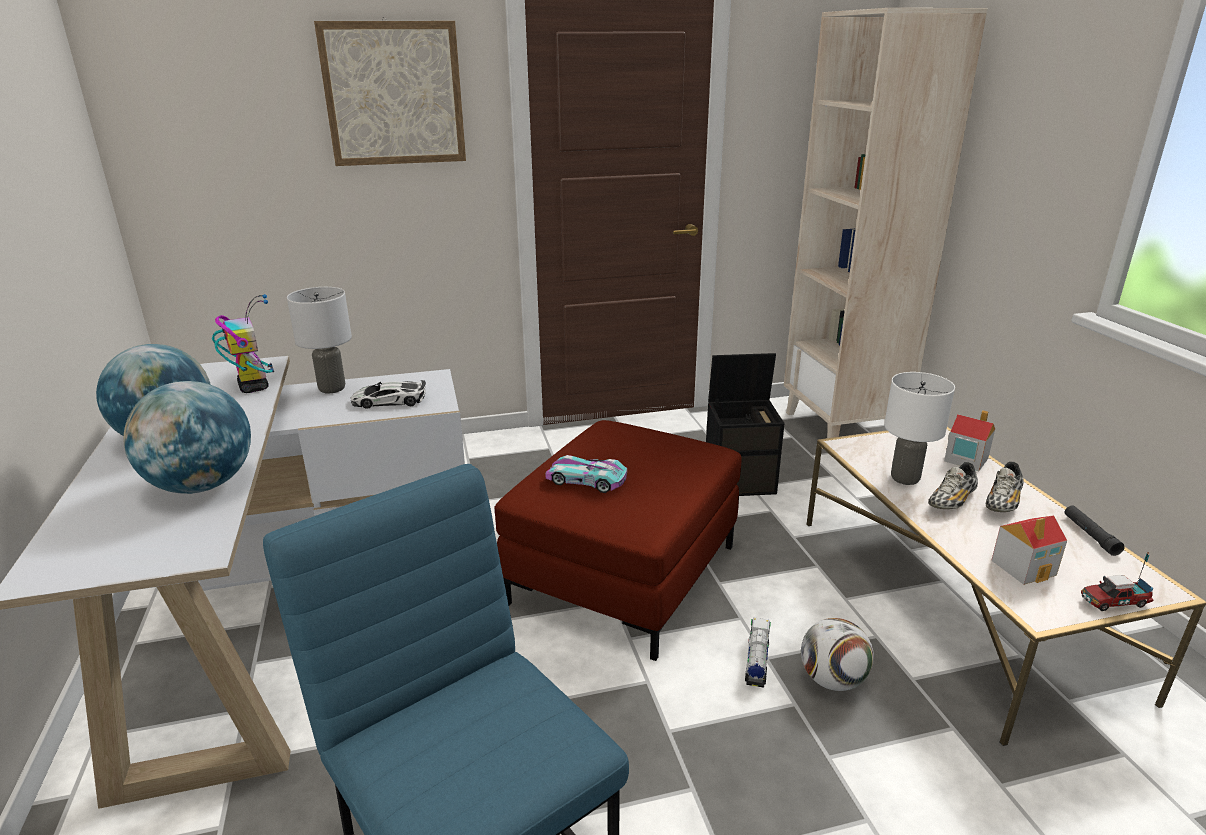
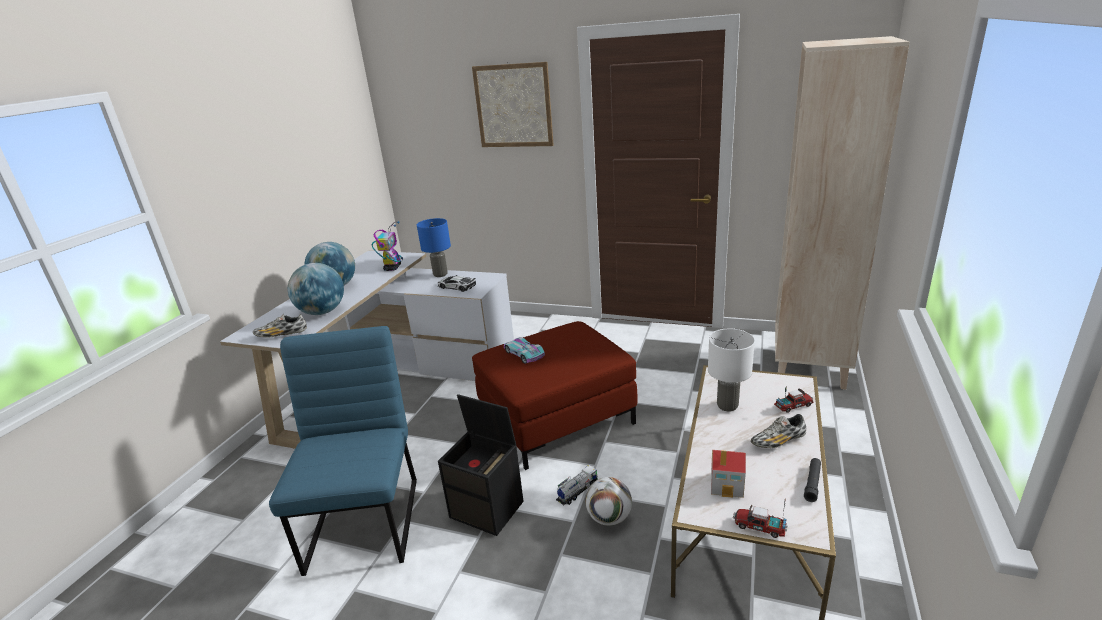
camera: 35 degrees right, 0 degrees up
(330, 389) = (439, 275): white table lamp -> blue table lamp
(740, 481) = (688, 384): black storage box -> black storage box (488, 509)
(951, 501) = (740, 429): shoe -> shoe (281, 335)
(965, 459) = (794, 406): toy house -> toy truck

